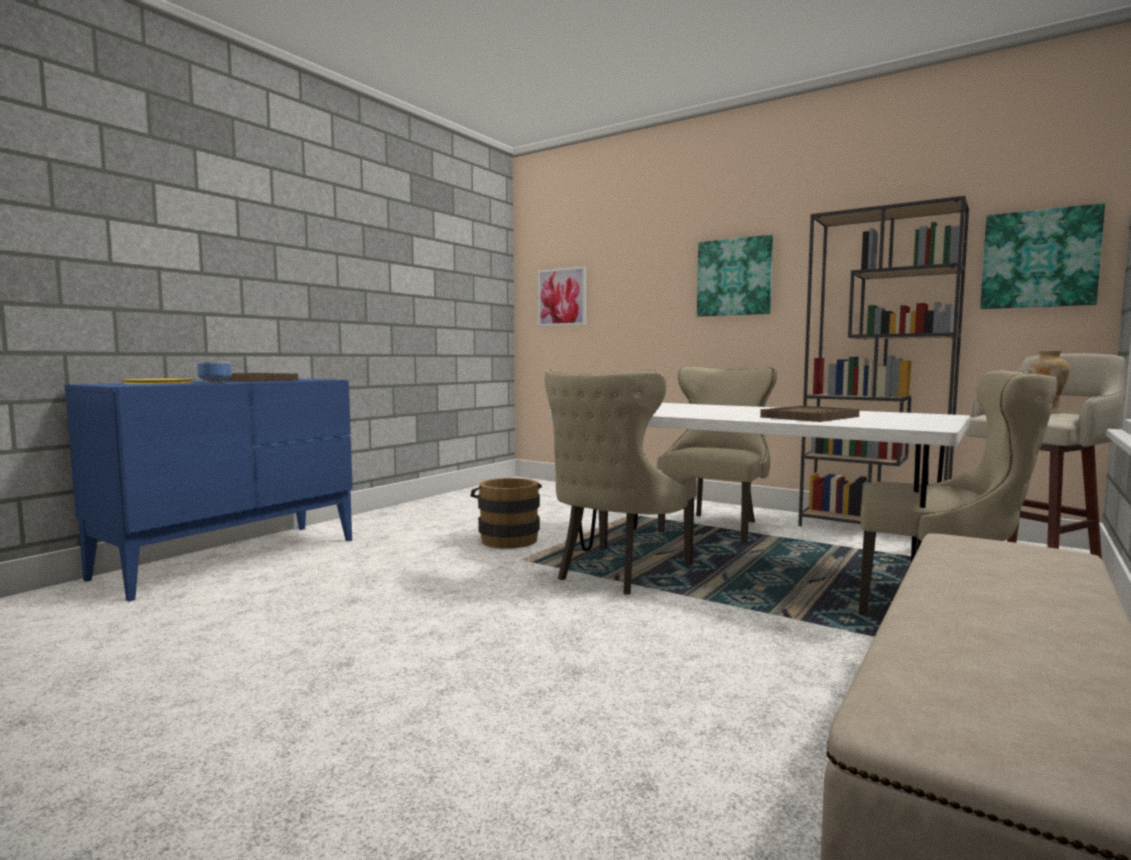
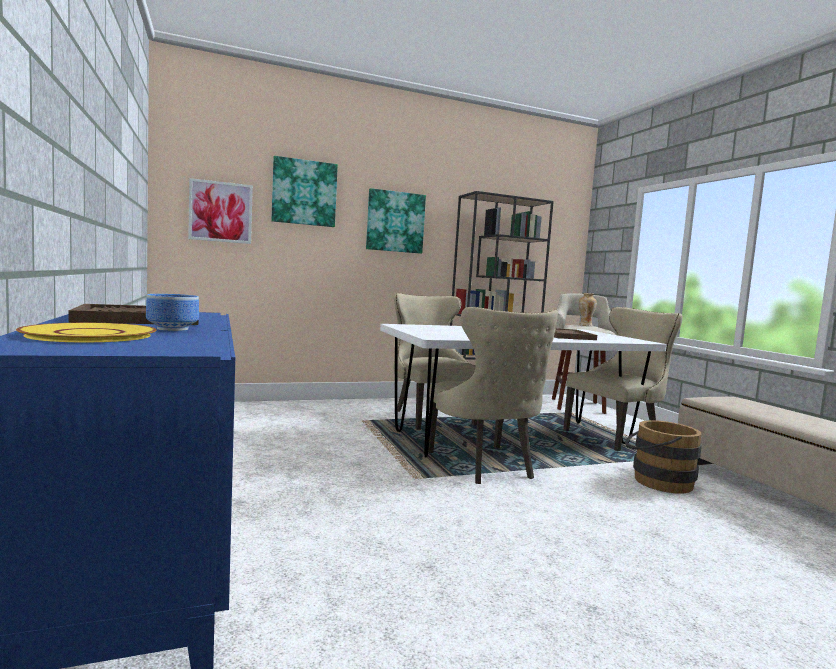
camera: 55 degrees left, 0 degrees up
(507, 539) = (347, 465): brown bucket -> brown bucket (656, 481)
(1039, 259) = (558, 240): picture -> picture (304, 192)

